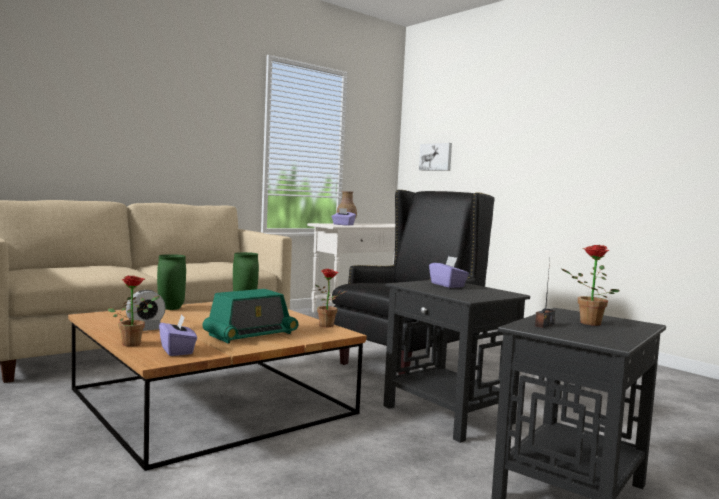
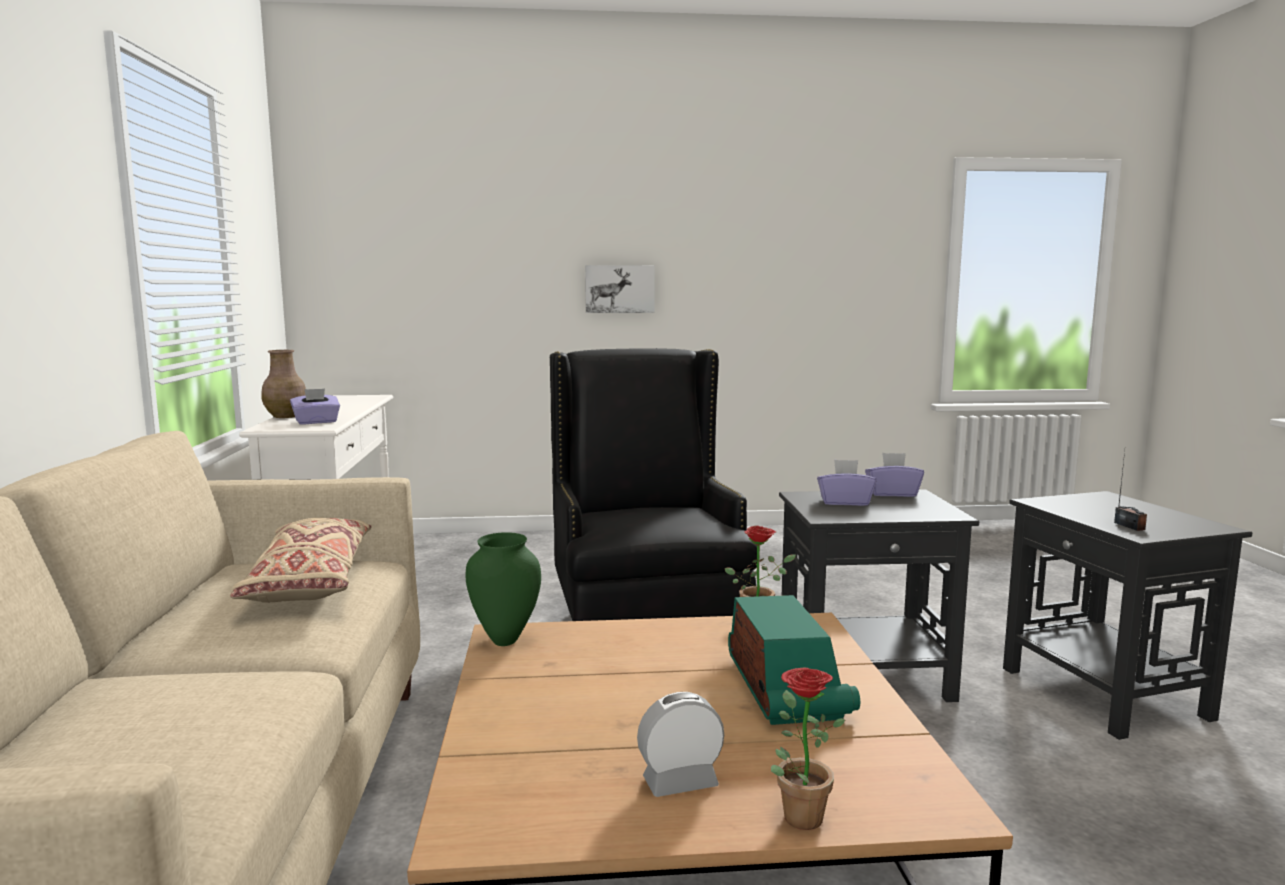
camera: 55 degrees left, 5 degrees up
(145, 329) = (680, 782): alarm clock -> alarm clock turned 105 degrees counterclockwise
(172, 308) = (491, 720): green vase -> none
(177, 351) = (880, 776): purple tissue box -> purple tissue box (892, 493)
(223, 266) = (310, 581): none -> beige pillow
(436, 157) = (383, 269): picture -> picture (619, 289)
(586, 323) = (1111, 510): potted plant -> none

